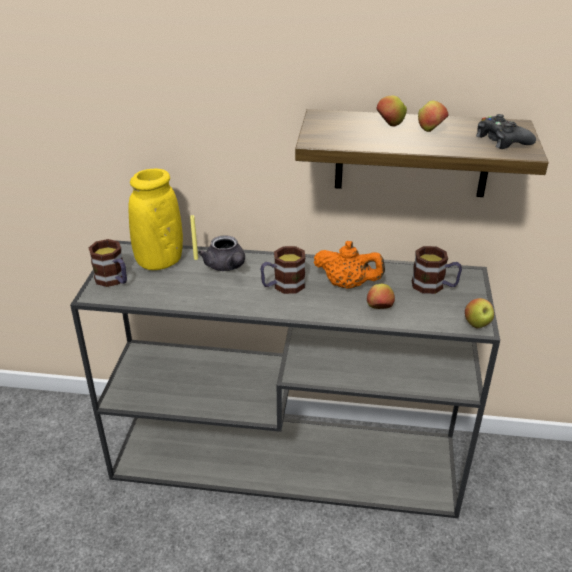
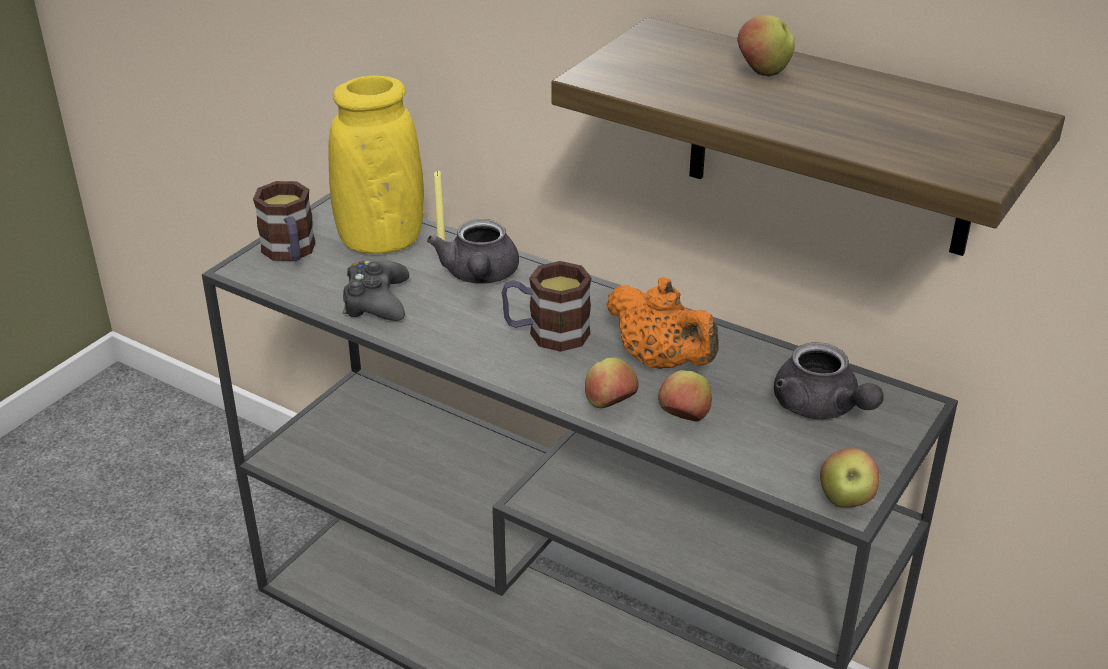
camera: 25 degrees right, 0 degrees up
(430, 131) = (829, 98): apple -> apple (610, 405)
(434, 286) = (821, 408): mug -> grey teapot
(501, 140) = (951, 142): black game controller -> black game controller (376, 301)

